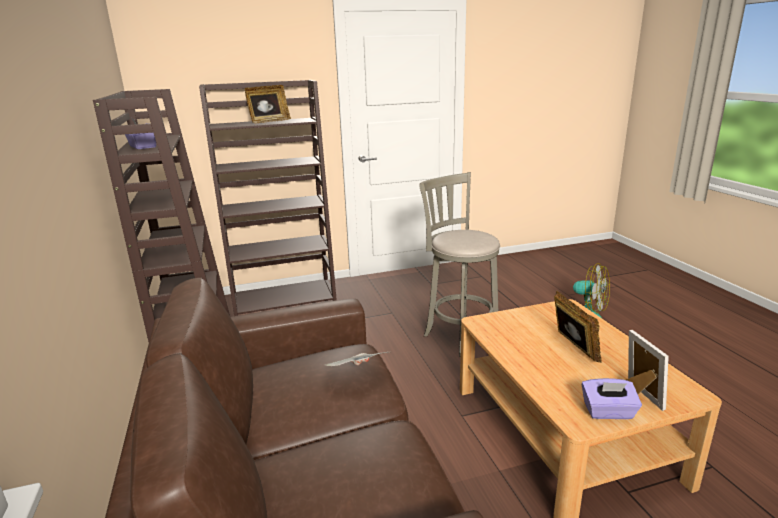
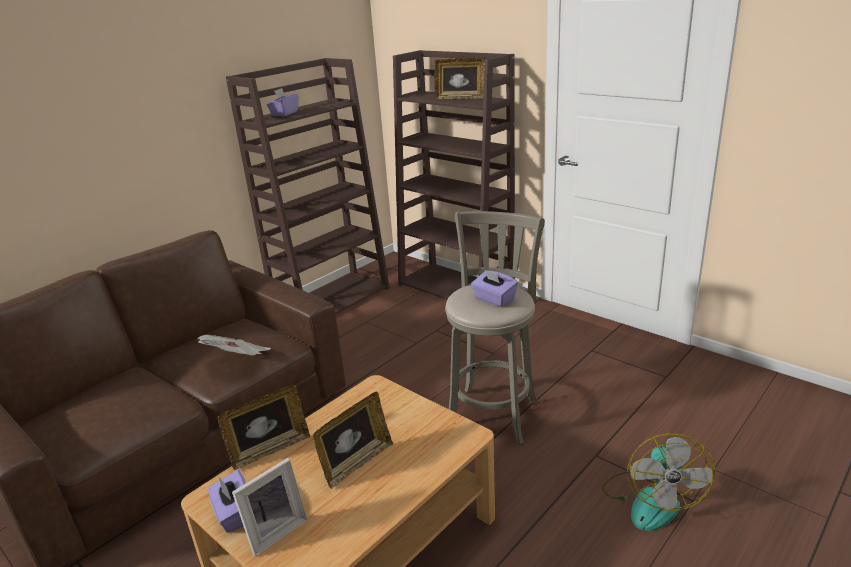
camera: 60 degrees right, 5 degrees up
(471, 236) = (494, 299): none -> purple tissue box
(529, 381) = (269, 449): none -> picture frame

